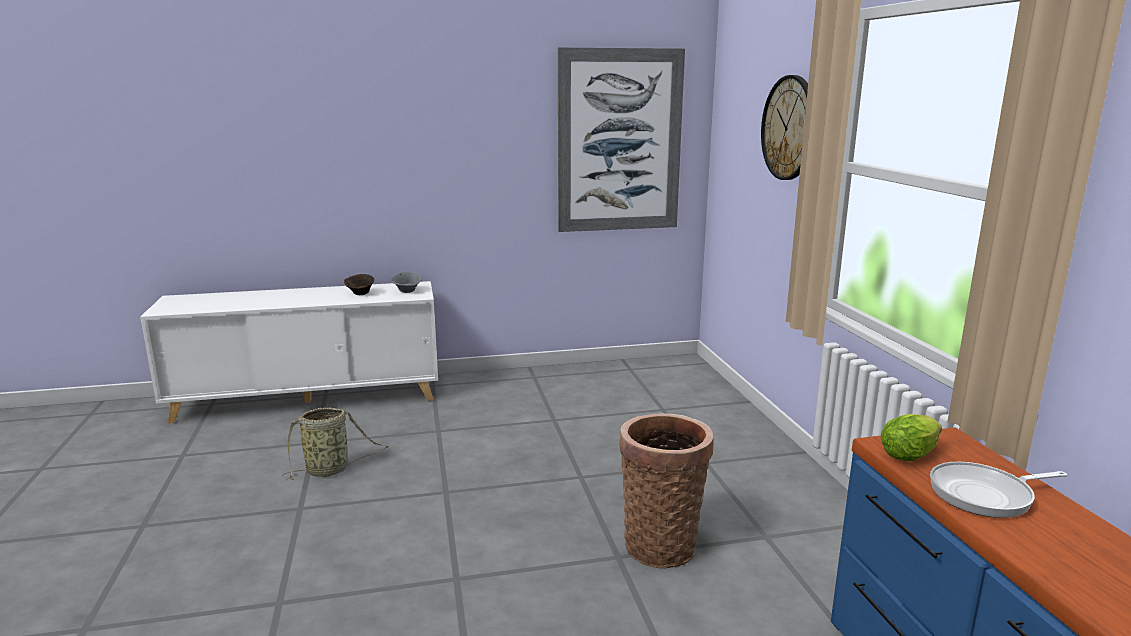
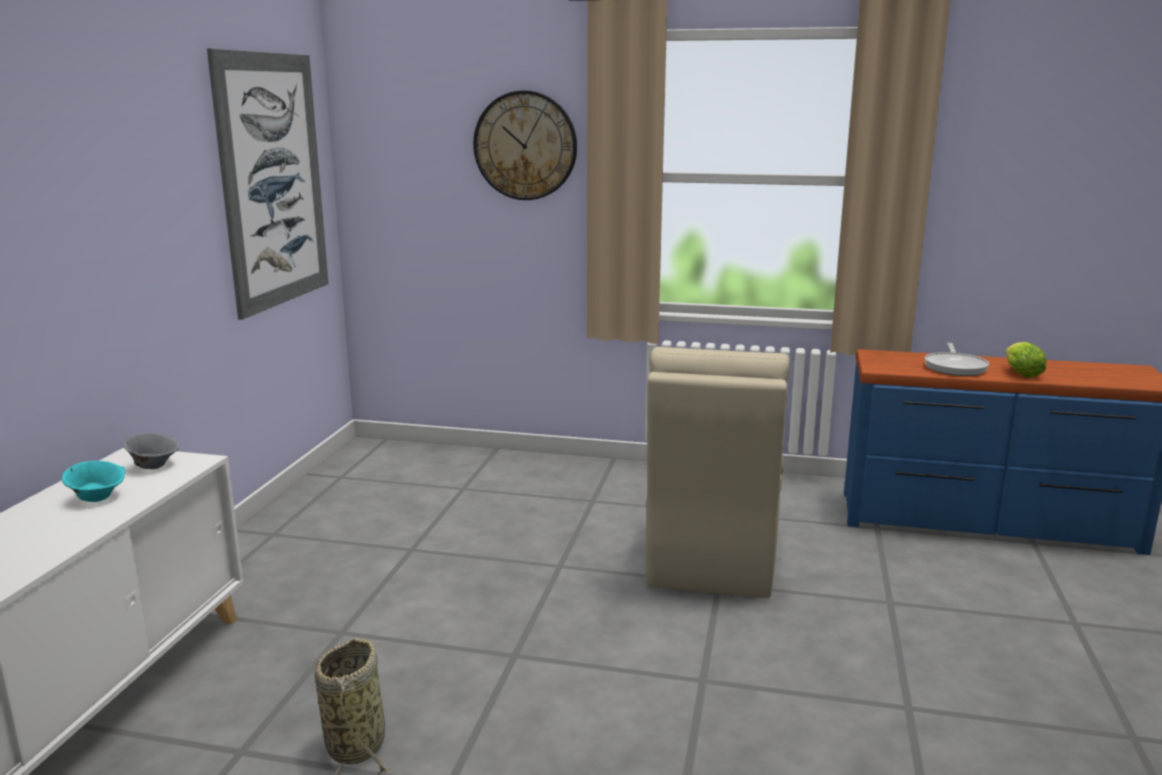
camera: 65 degrees left, 0 degrees up
(361, 294) = (98, 498): brown bowl -> turquoise bowl
(661, 543) = (711, 558): basket -> beige chair
(911, 454) = (894, 366): lettuce -> lettuce (1020, 373)

